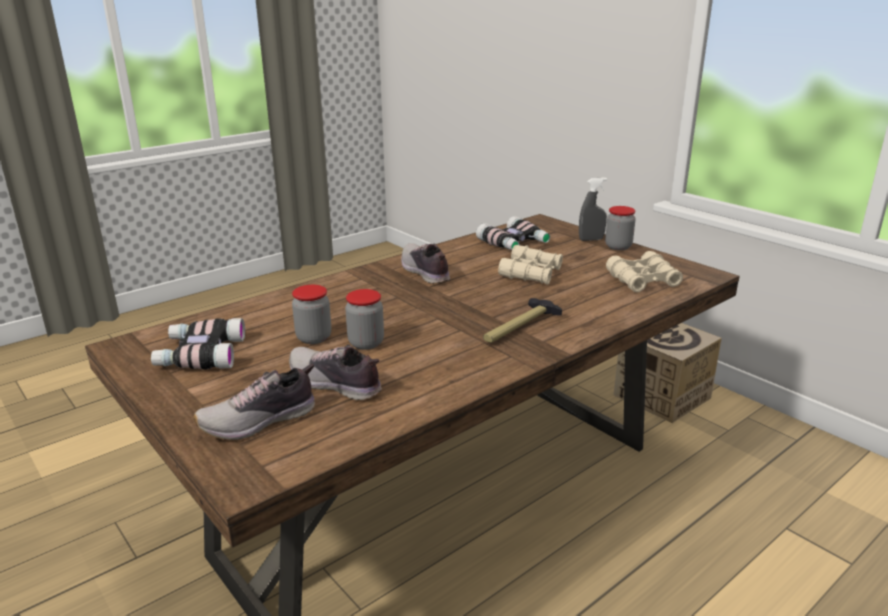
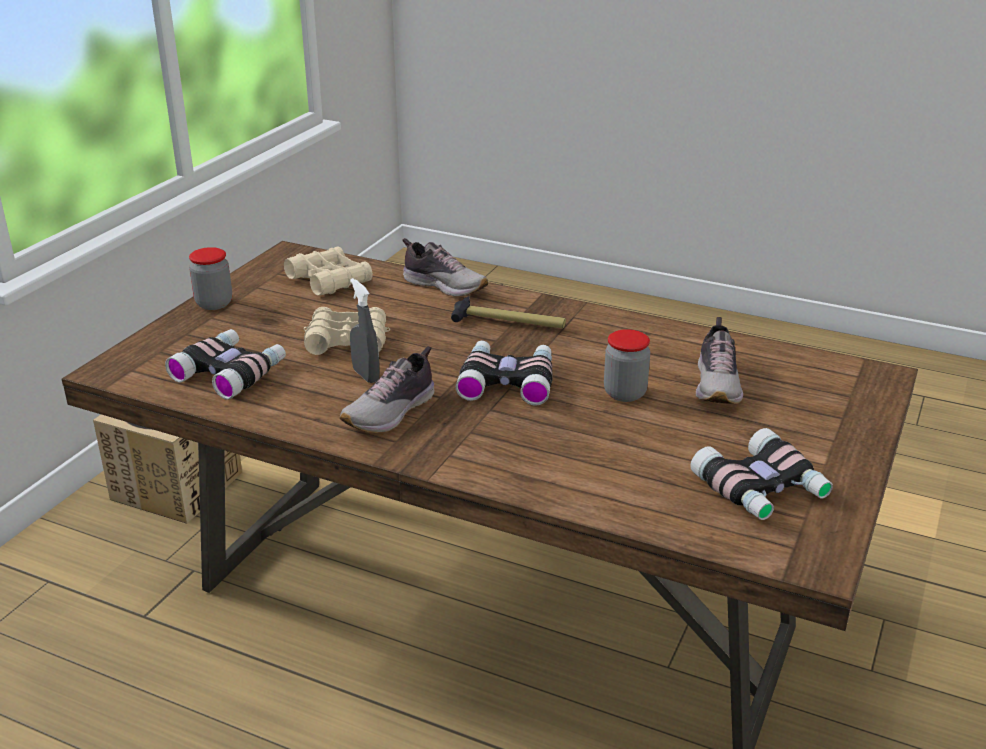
camera: 115 degrees left, 5 degrees up
(260, 421) = (814, 399): shoe -> shoe (445, 286)
(314, 338) = (646, 428): jar -> none
(427, 309) = (507, 381): none -> binoculars
(591, 239) = (190, 323): grey spray bottle -> grey spray bottle (366, 375)

